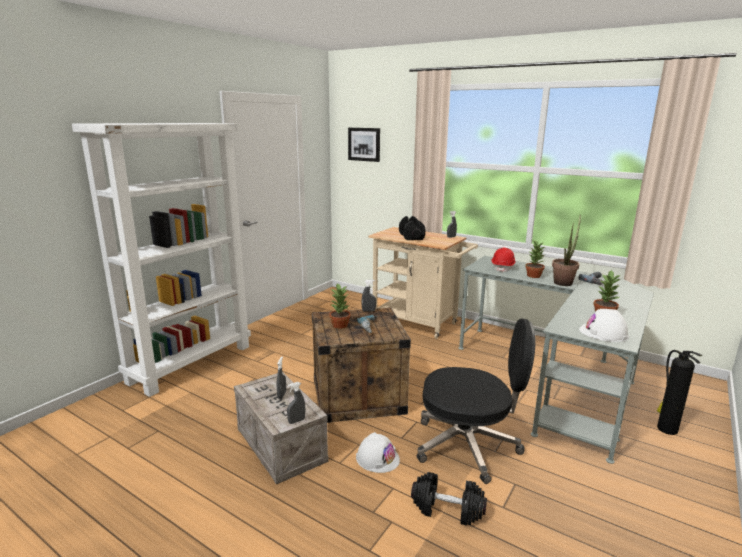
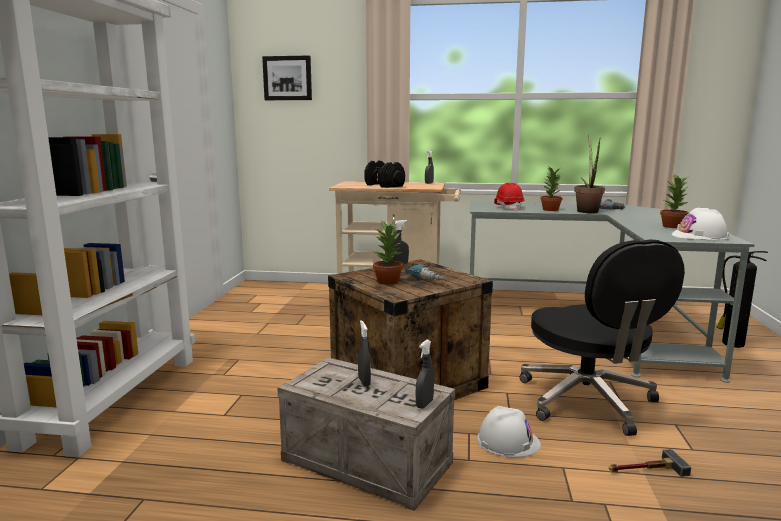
camera: 25 degrees left, 5 degrees down
(447, 509) = (644, 470): black dumbbell -> hammer
(468, 446) = (588, 401): black office chair -> black office chair turned 90 degrees clockwise

